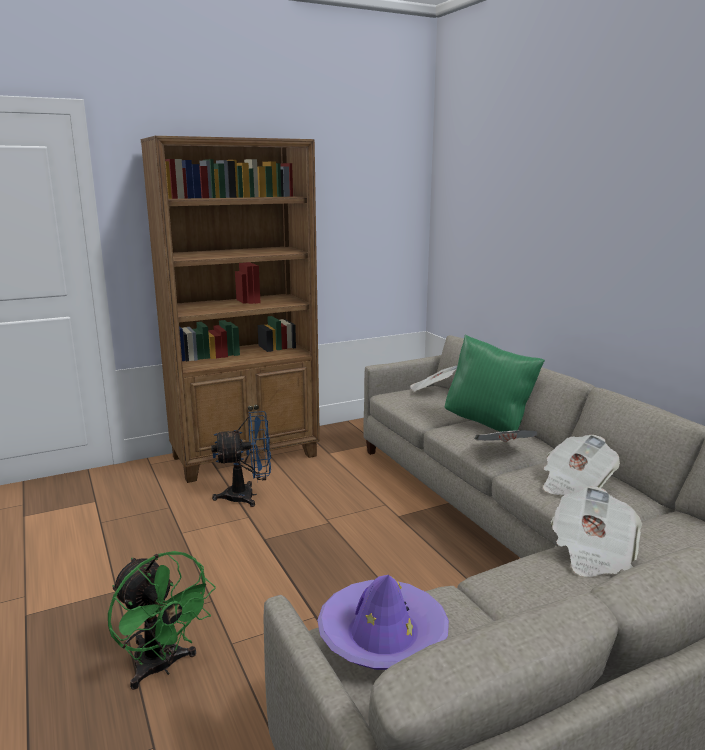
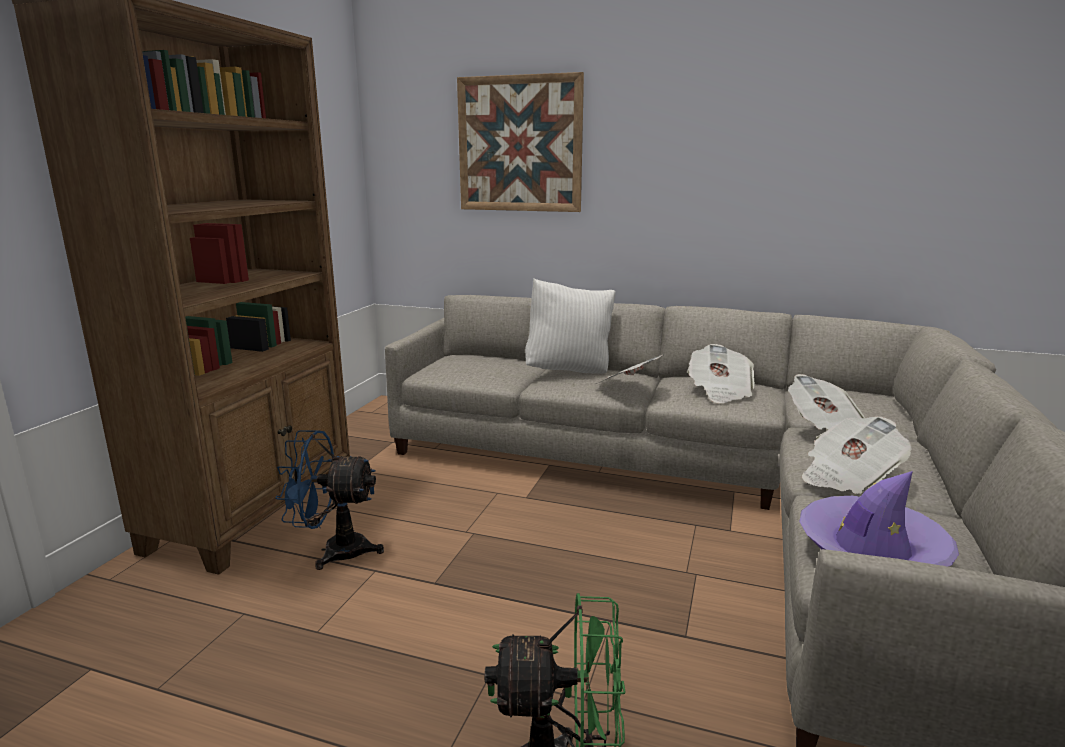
camera: 45 degrees left, 0 degrees up
(247, 496) = (334, 551): blue fan -> blue fan turned 120 degrees counterclockwise
(433, 391) = (463, 358): newspaper -> newspaper (848, 477)
(489, 424) = (569, 371): green pillow -> white pillow
(521, 209) = (519, 144): none -> picture

